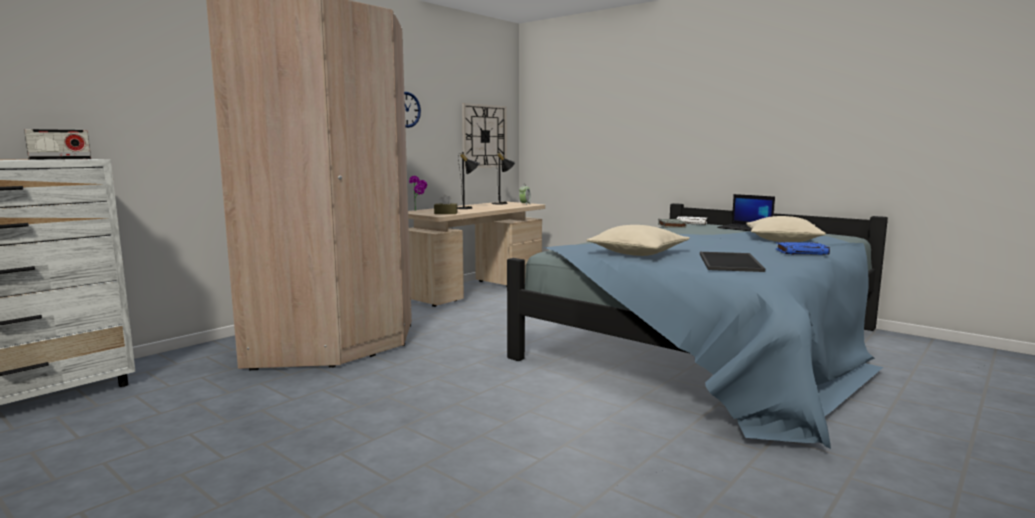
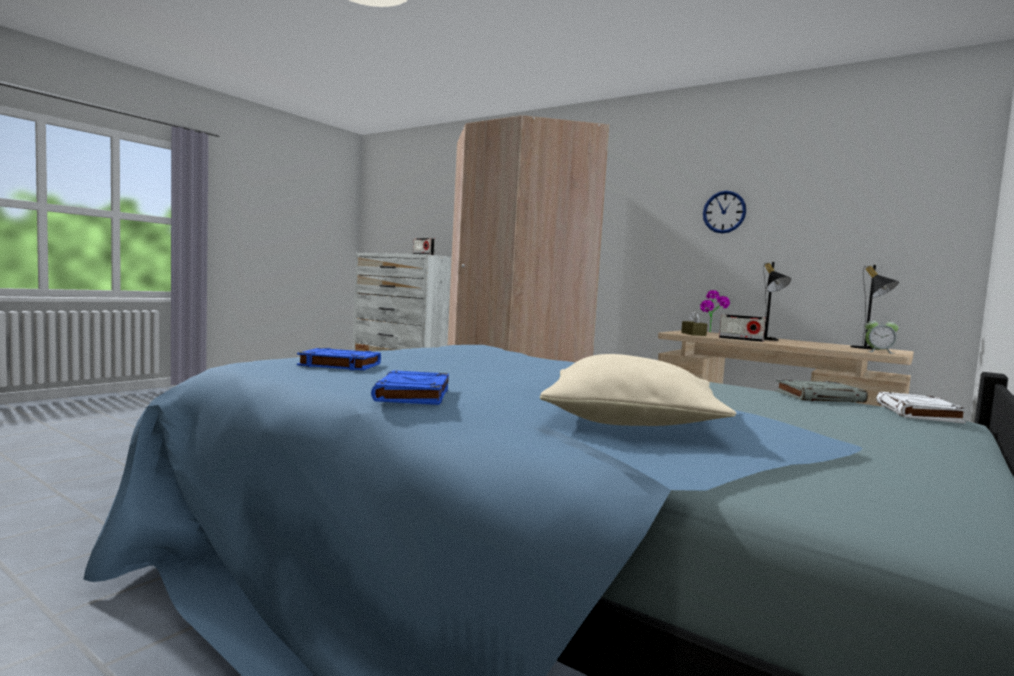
camera: 85 degrees right, 5 degrees down
(478, 211) = (741, 339): none -> radio
(484, 136) = (879, 243): wall clock -> none
(637, 253) = (429, 353): beige pillow -> none
(731, 262) = (338, 365): tray -> blue book
(746, 228) = (884, 435): laptop -> none

